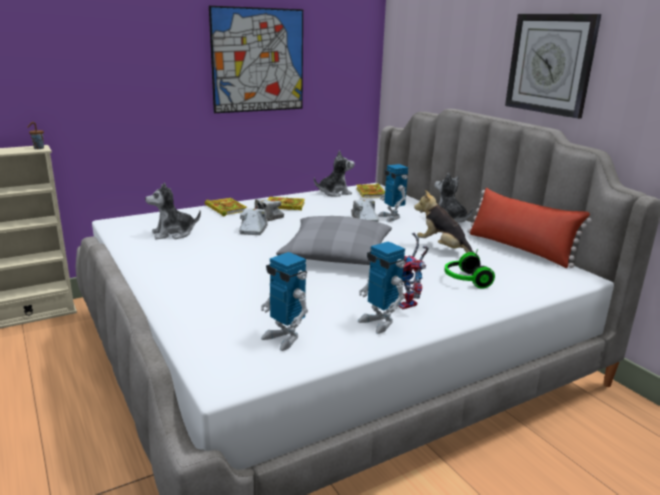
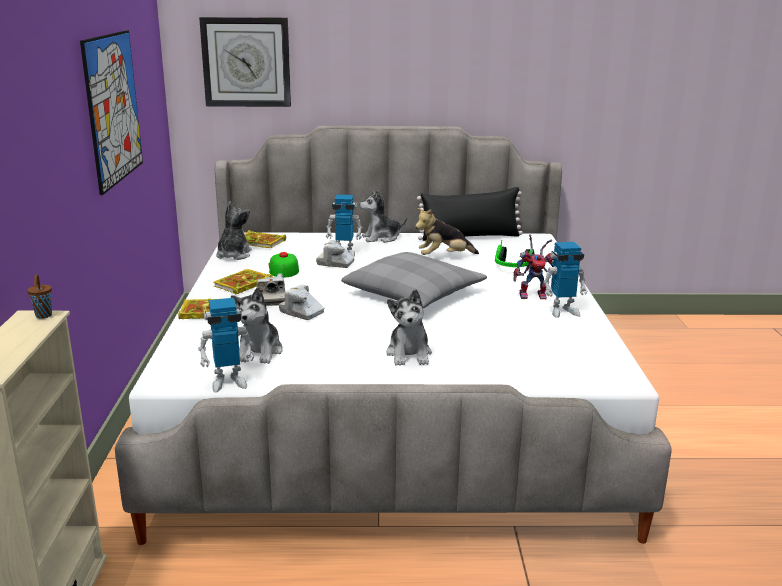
camera: 60 degrees left, 0 degrees up
(208, 276) = (409, 354): none -> plush toy
(284, 338) = (566, 347): toy robot -> toy robot (228, 382)
(331, 208) = (283, 268): none -> cap
(519, 249) = (470, 236): red pillow -> black pillow
(550, 64) = (431, 70): wall clock -> wall clock (246, 62)

